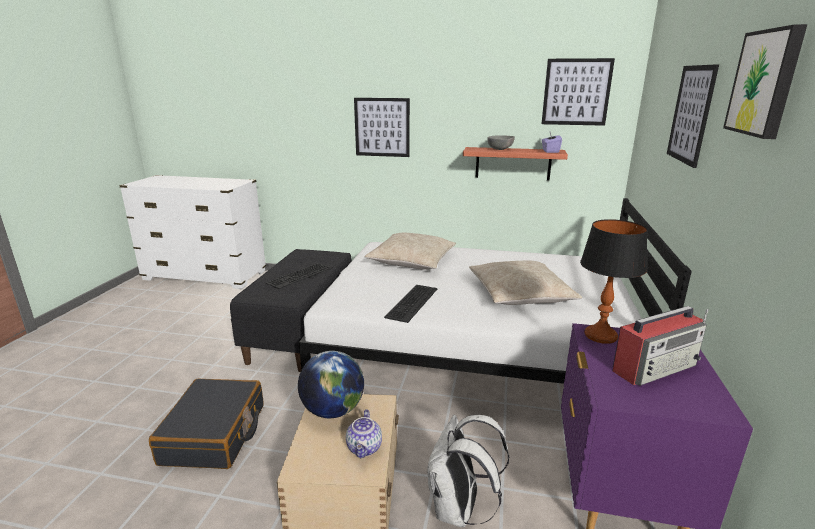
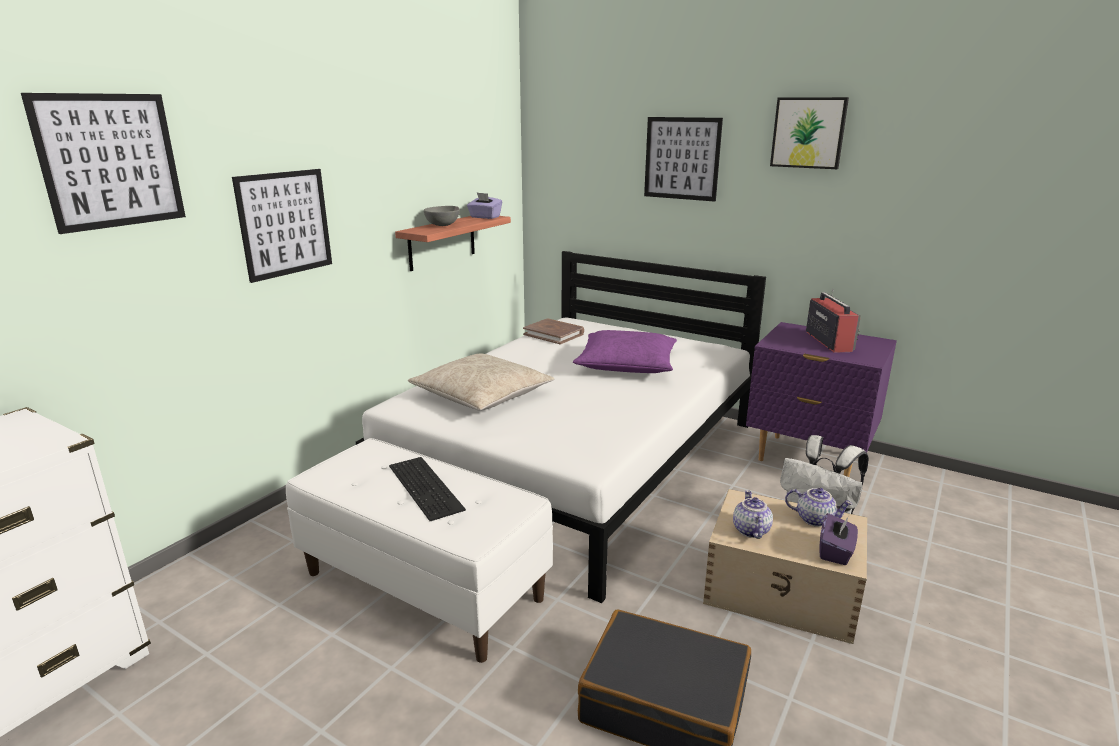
camera: 70 degrees left, 0 degrees up
(303, 332) = (425, 585): black bench -> white bench
(313, 462) = (835, 552): none -> purple tissue box
(333, 410) = (750, 530): globe -> teapot
(413, 303) = (616, 415): keyboard -> none
(520, 294) = (626, 364): beige pillow -> purple pillow
(554, 260) = (554, 334): none -> brown book
(576, 92) = (481, 144): picture -> picture (110, 161)
(600, 335) = (779, 343): table lamp -> none

